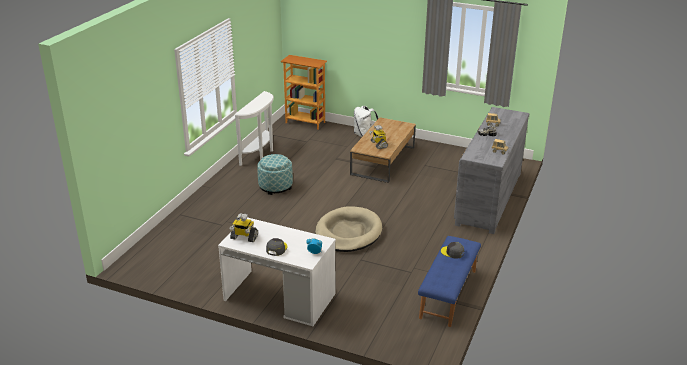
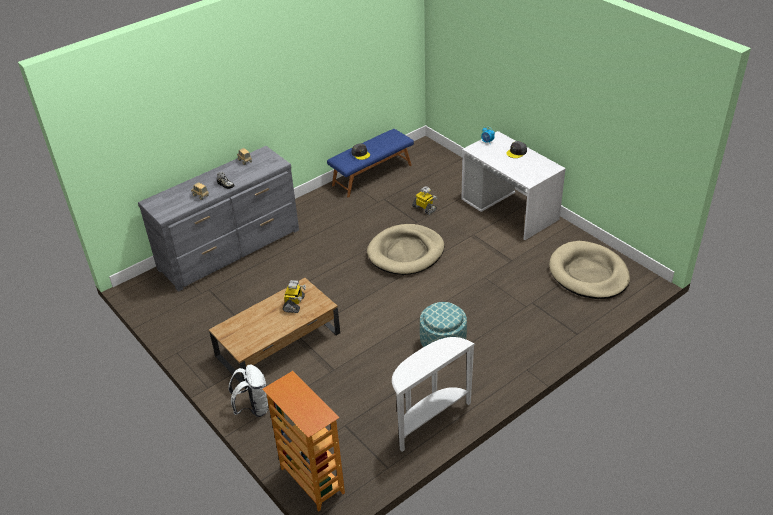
camera: 150 degrees left, 10 degrees up
(180, 257) = (588, 273): none -> beige dog bed
(244, 237) = (540, 168): toy robot -> toy robot (425, 208)

